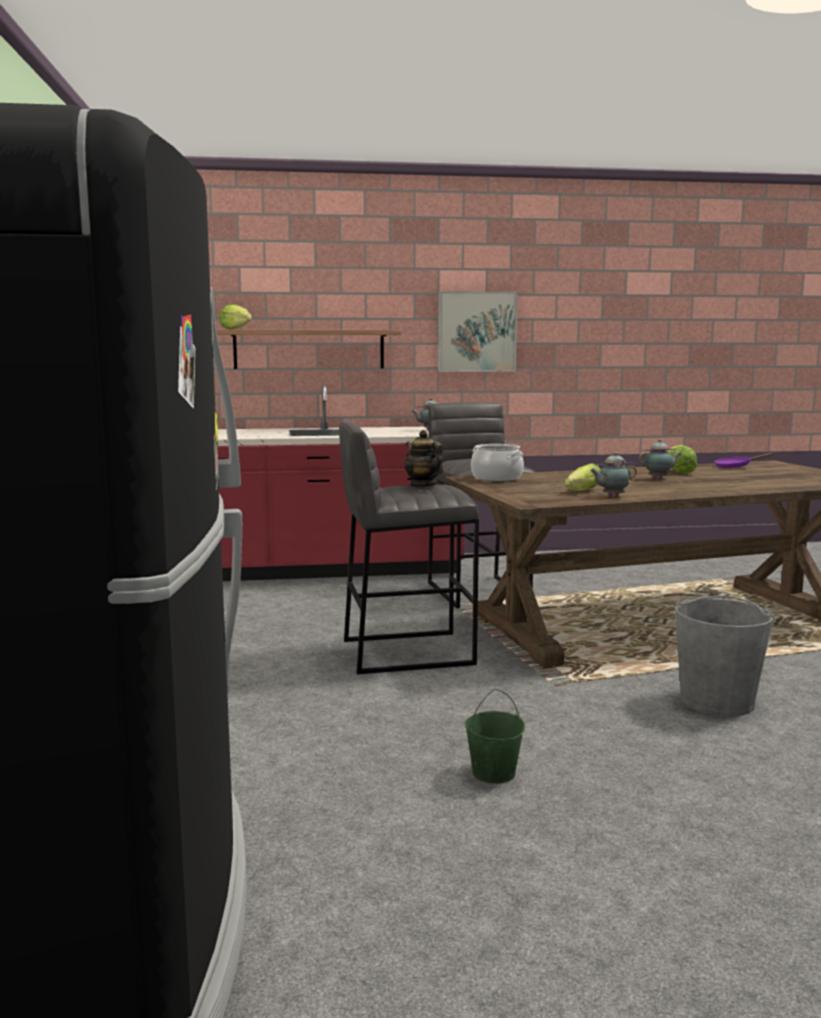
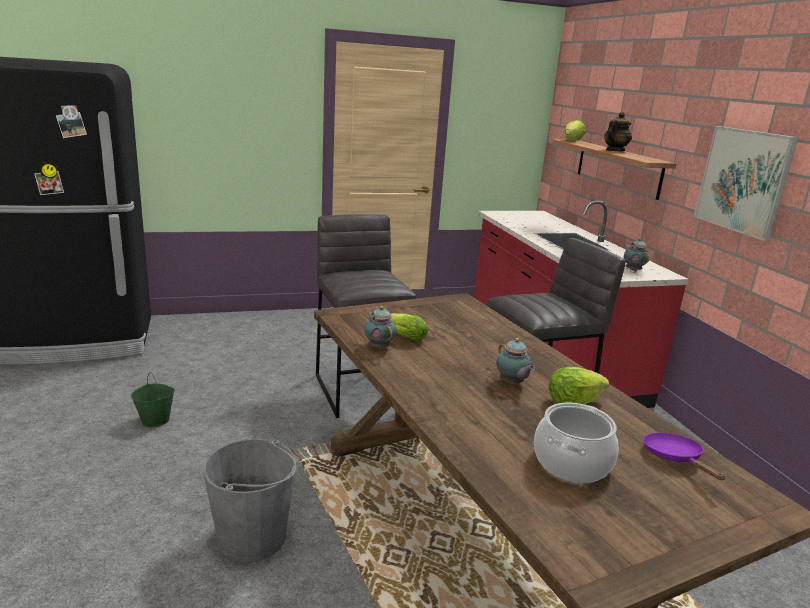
camera: 80 degrees right, 10 degrees up
(423, 485) = (372, 277): teapot -> teapot (614, 151)
(496, 478) = (467, 309): cooking pot -> cooking pot (571, 462)

